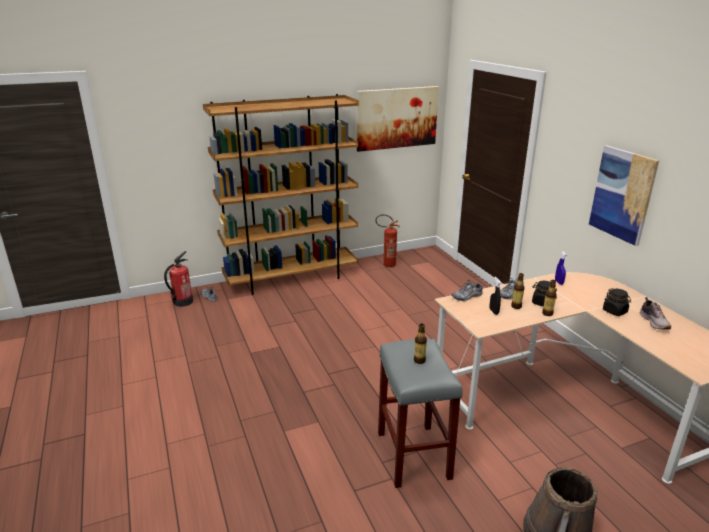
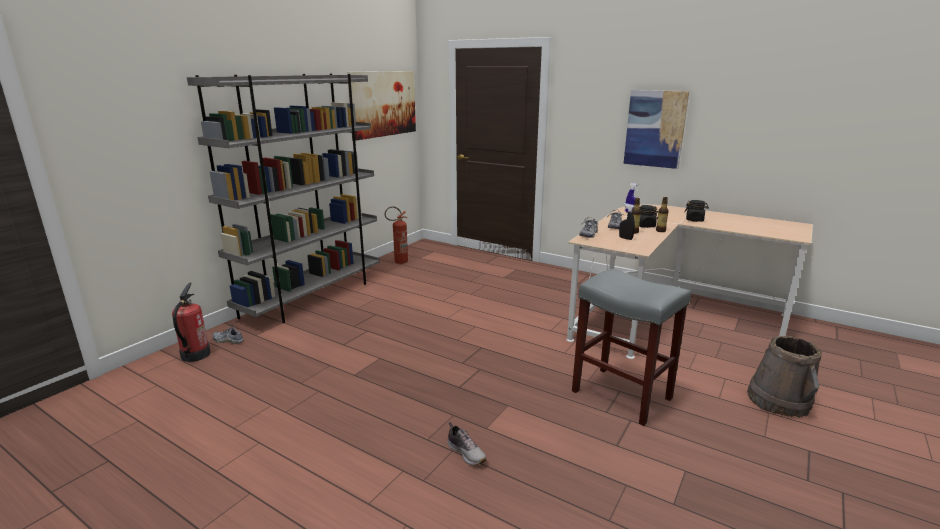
camera: 35 degrees left, 5 degrees down
(292, 278) = (313, 297): brown bookcase -> grey bookcase
(419, 360) = (633, 284): bottle -> none
(654, 322) = (725, 220): shoe -> shoe (466, 453)

